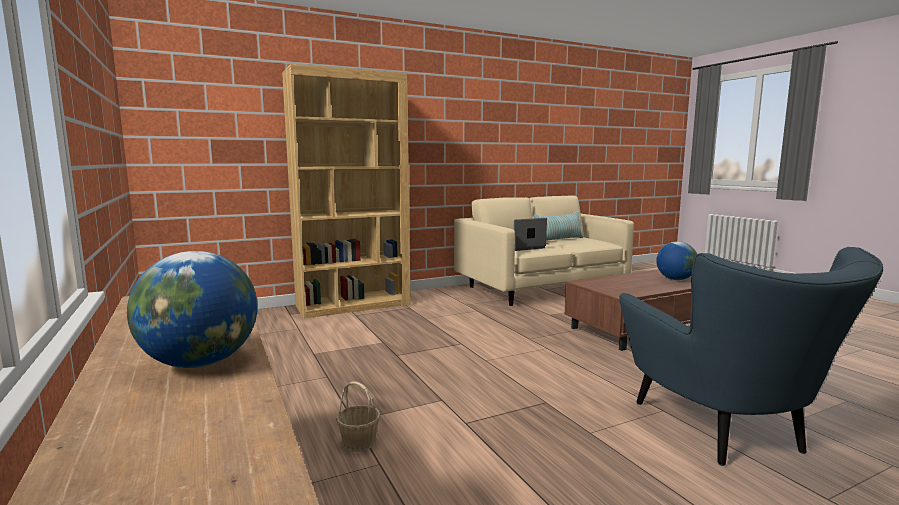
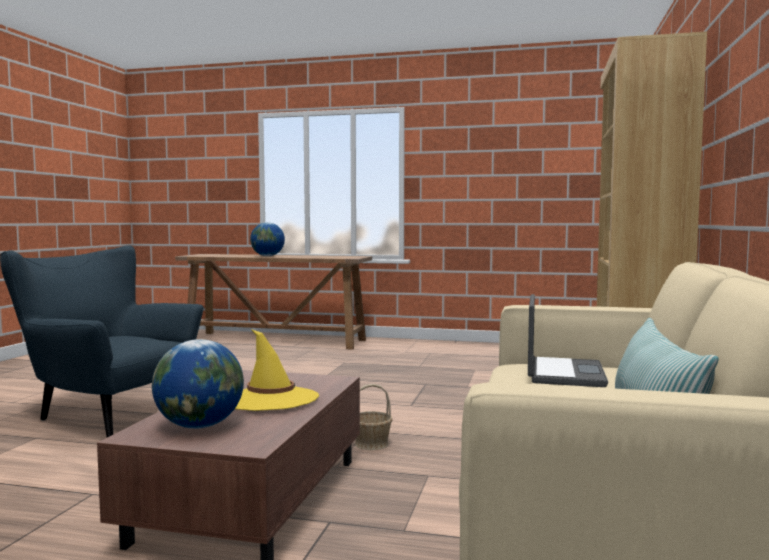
camera: 130 degrees right, 5 degrees down
(359, 441) = (320, 360): basket -> basket (372, 444)
(632, 281) = (270, 400): none -> yellow hat

